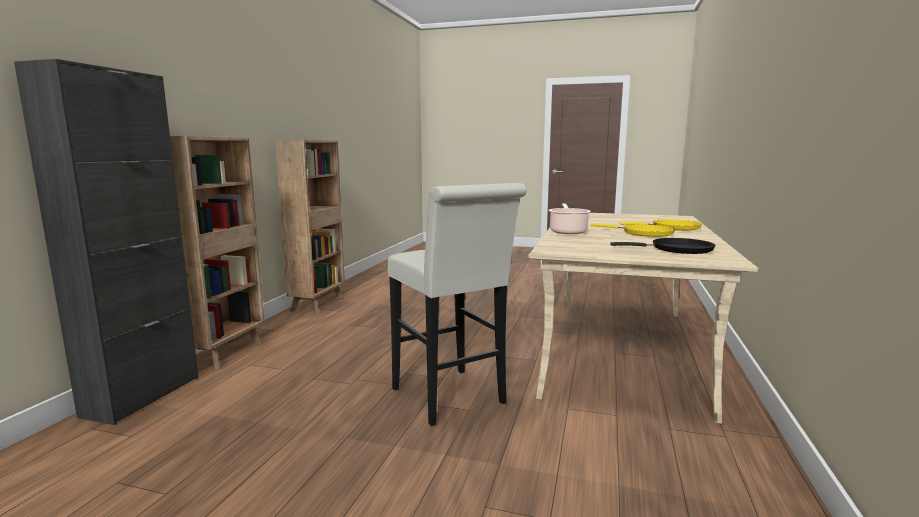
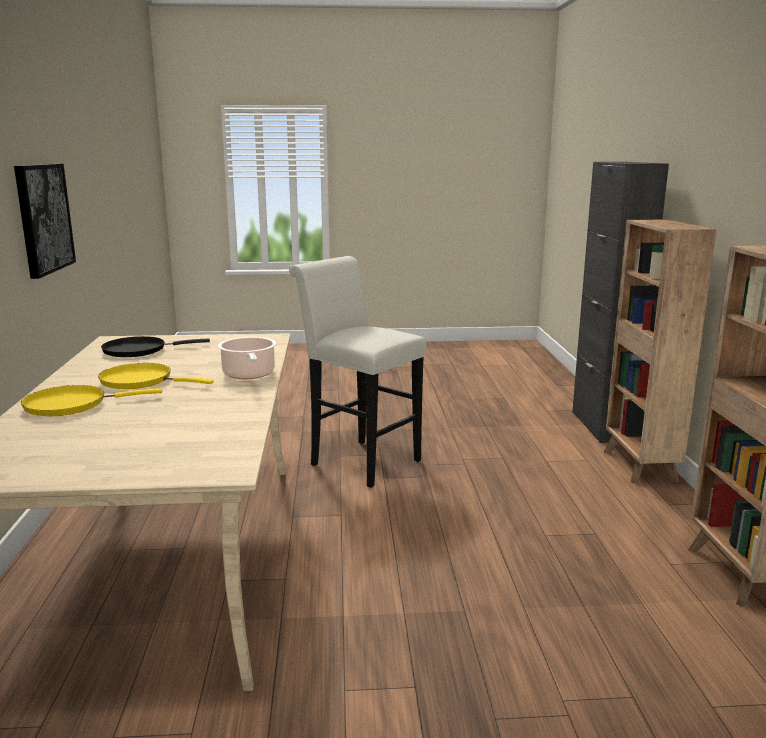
camera: 160 degrees right, 5 degrees up
(829, 121) = (43, 218): none -> picture

